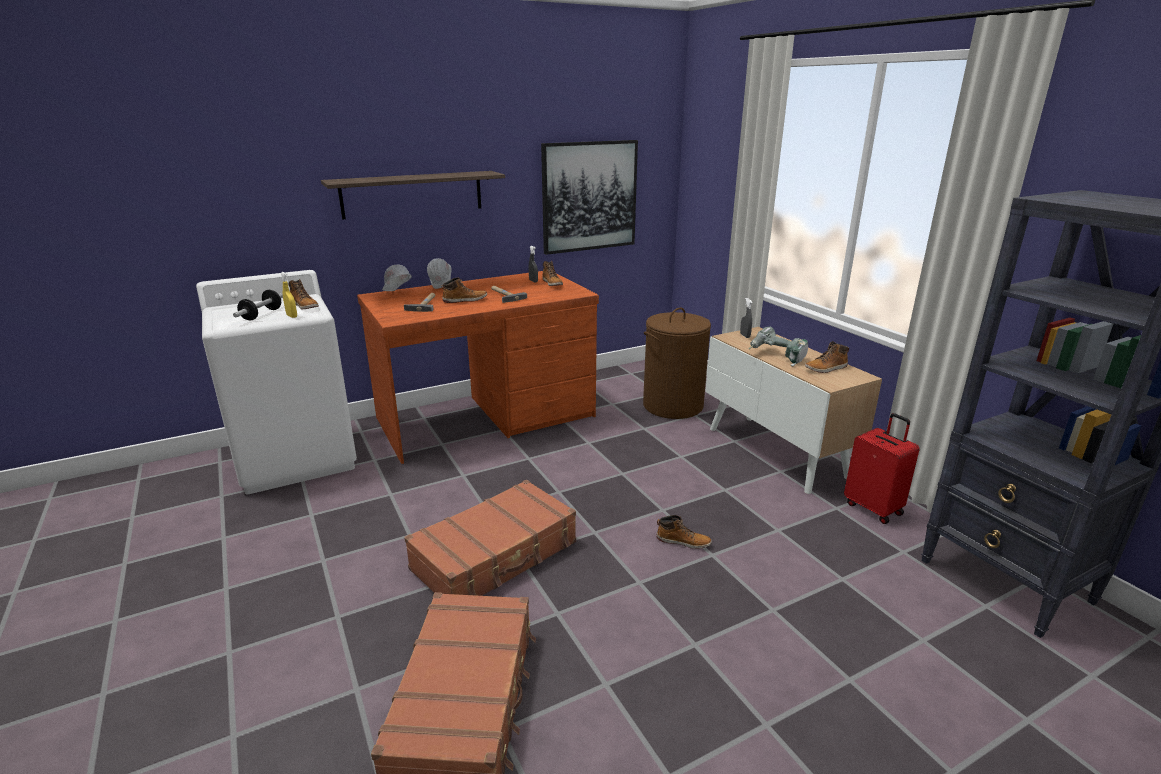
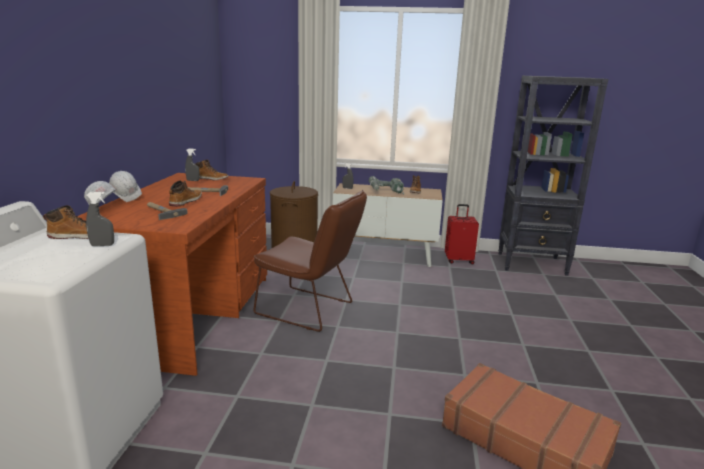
camera: 55 degrees left, 5 degrees down
(262, 315) = (58, 255): dumbbell -> none
(292, 316) = (102, 245): yellow spray bottle -> grey spray bottle
(412, 194) = (87, 105): shelf -> none
(496, 556) = (383, 375): brown suitcase -> none
(570, 464) = (310, 310): none -> brown chair
(589, 196) = (188, 106): picture -> none
(683, 541) = (436, 311): boot -> none

